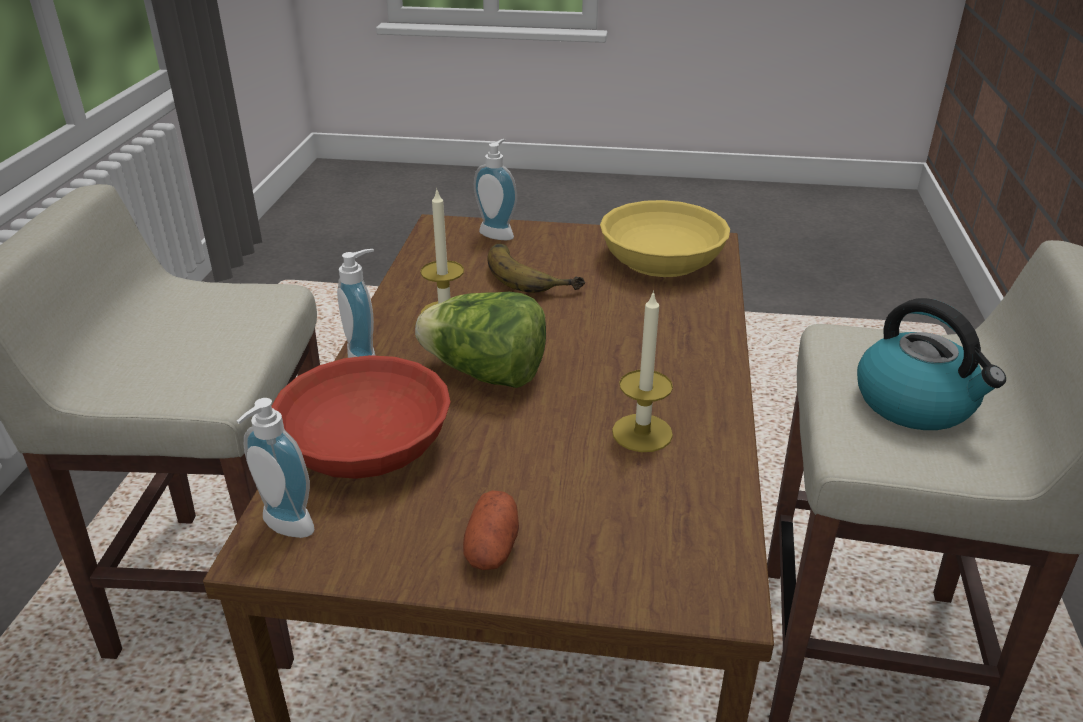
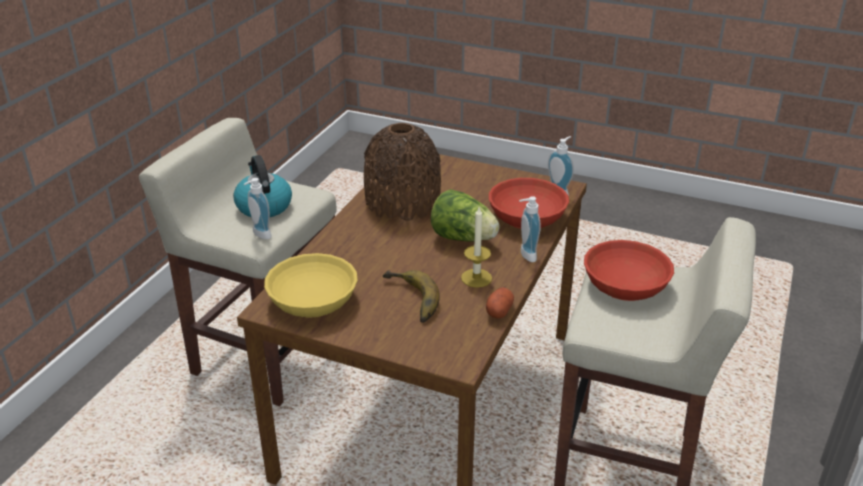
camera: 165 degrees left, 0 degrees up
(198, 360) = (625, 284): none -> red bowl
(492, 547) = (481, 177): potato -> potato (499, 310)
(499, 233) = (416, 346): soap dispenser -> soap dispenser (259, 235)
(642, 433) = (402, 202): candle -> brown vase

